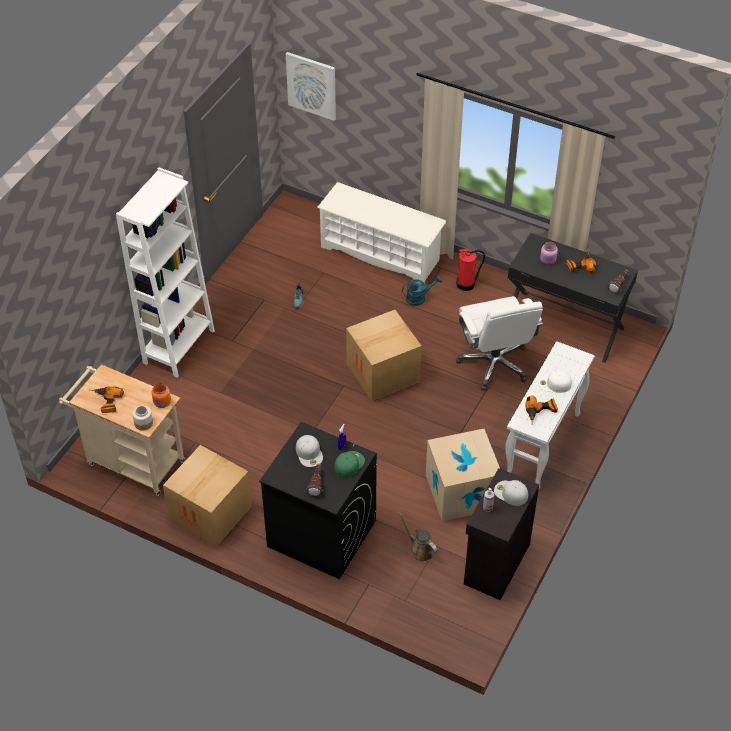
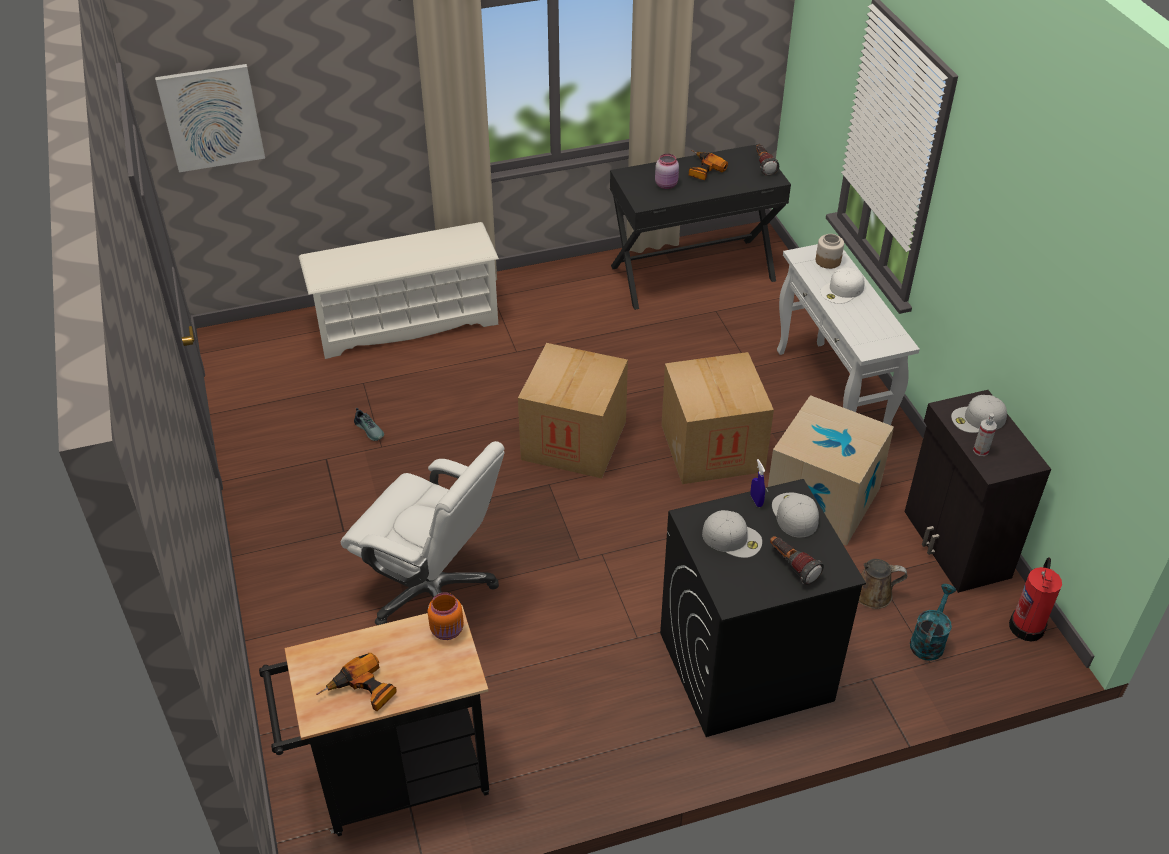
camera: 45 degrees left, 5 degrees down
(131, 461) = (392, 781): beige cart -> black cart
(143, 423) = (455, 676): jar -> jar (827, 261)
(179, 347) = (278, 588): white bookcase -> none
(210, 512) = (583, 756): cardboard box -> cardboard box (712, 448)
(349, 464) = (794, 514): green cap -> white cap
(419, 298) = (510, 340): turquoise watering can -> turquoise watering can (929, 640)
(466, 284) = (542, 295): fire extinguisher -> fire extinguisher (1027, 626)
(494, 364) = (676, 351): white office chair -> white office chair (433, 591)
(541, 412) = (871, 325): power drill -> none

